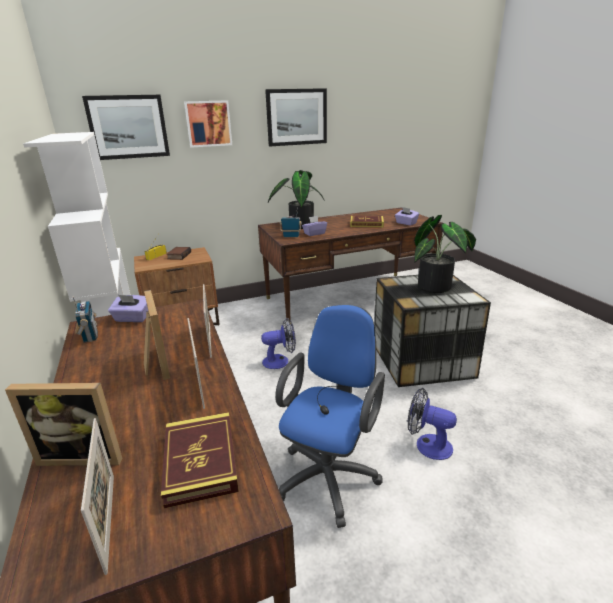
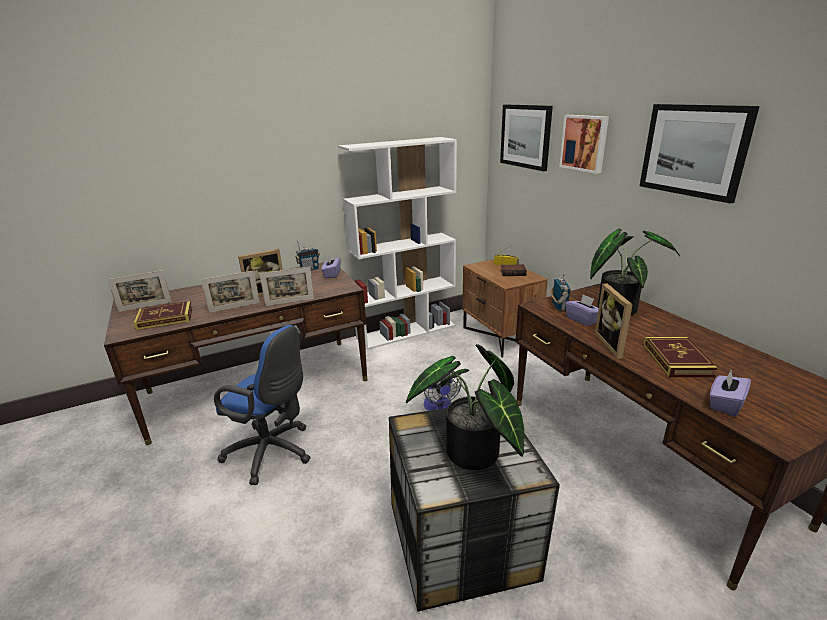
camera: 85 degrees right, 0 degrees up
(84, 454) = (192, 293): picture frame -> picture frame (613, 345)
(427, 444) = (292, 527): fan -> none

